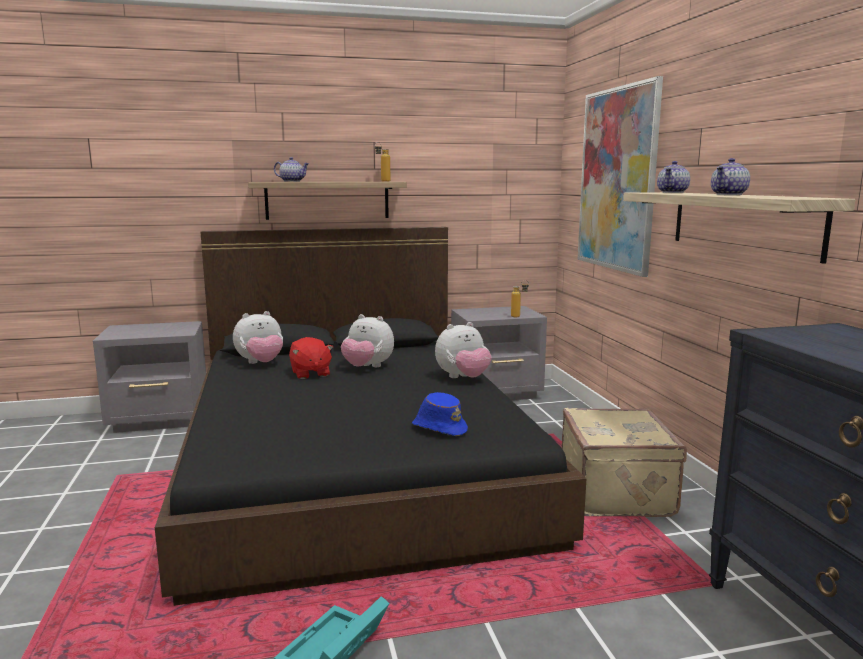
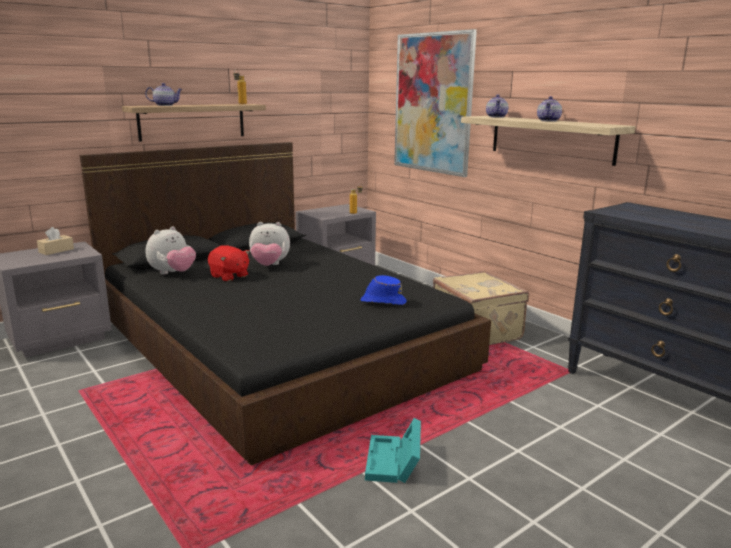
camera: 25 degrees left, 5 degrees up
(163, 327) = (56, 250): none -> beige tissue box
(463, 378) = (353, 265): plush toy -> none

